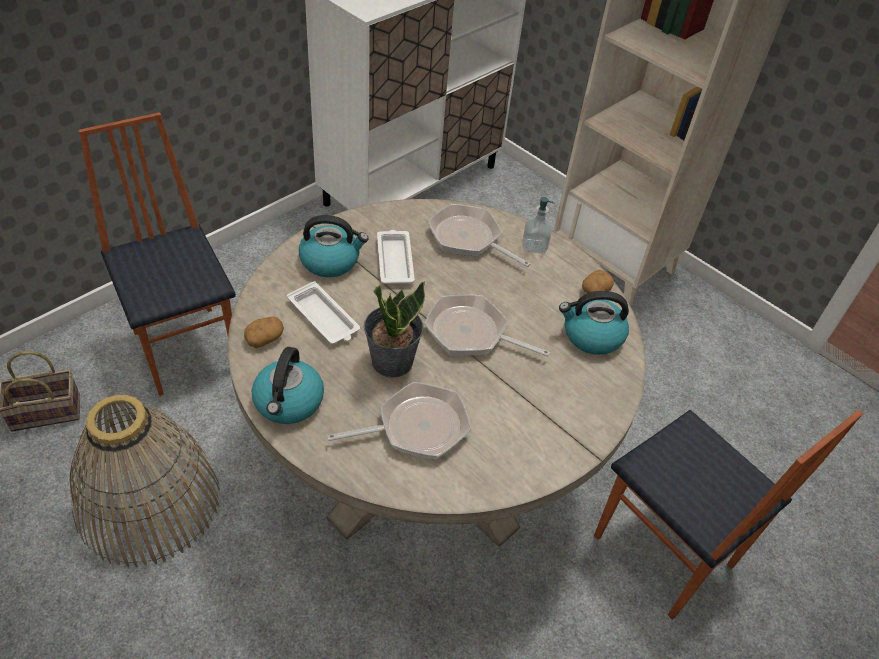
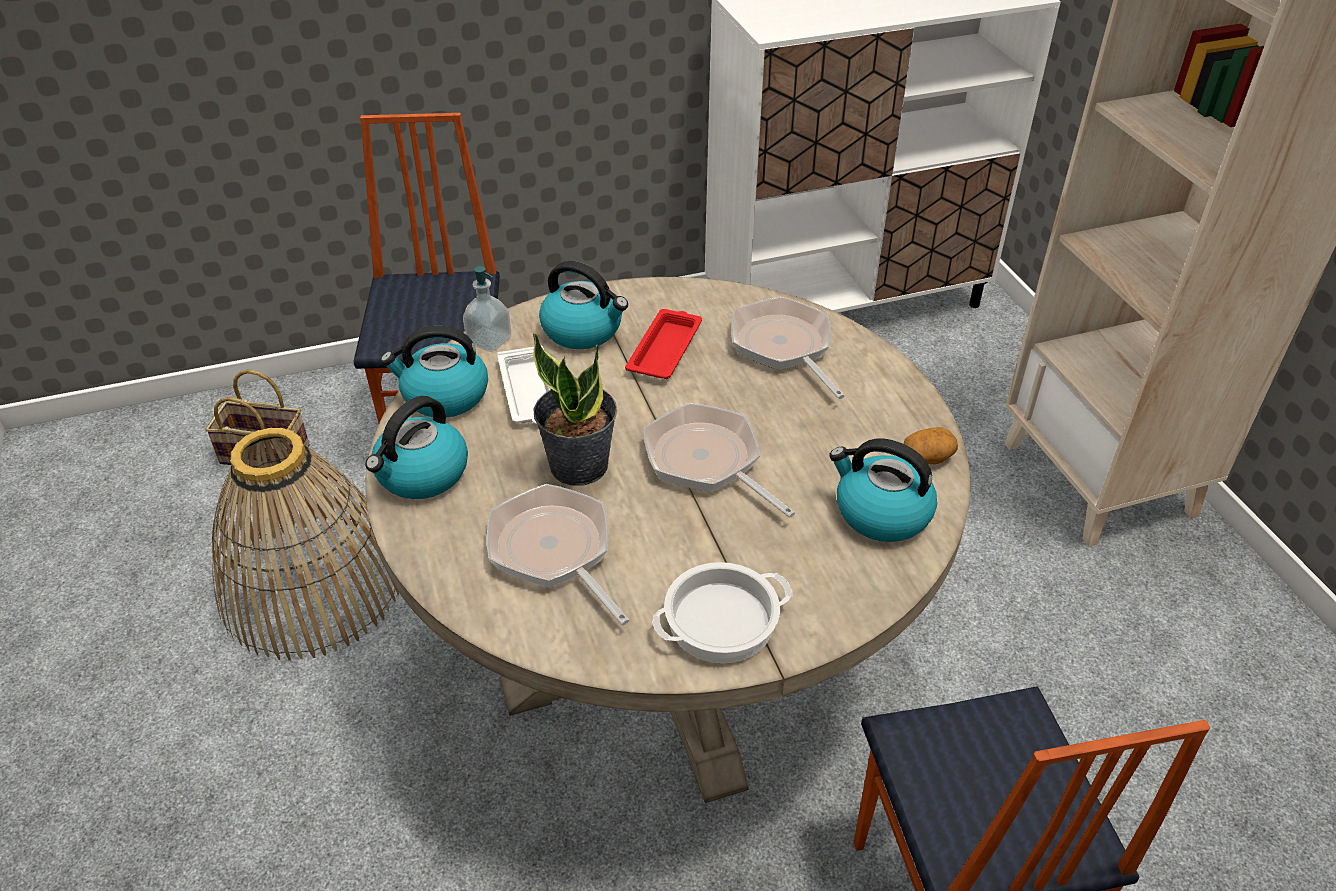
camera: 30 degrees right, 5 degrees down
(264, 338) = (444, 396): potato -> kettle
(395, 260) = (665, 349): white tray -> red tray
(416, 427) = (554, 551): frying pan -> frying pan turned 135 degrees counterclockwise
(534, 246) = (873, 378): soap dispenser -> soap dispenser (489, 341)
(546, 438) = (721, 622): none -> cooking pot

